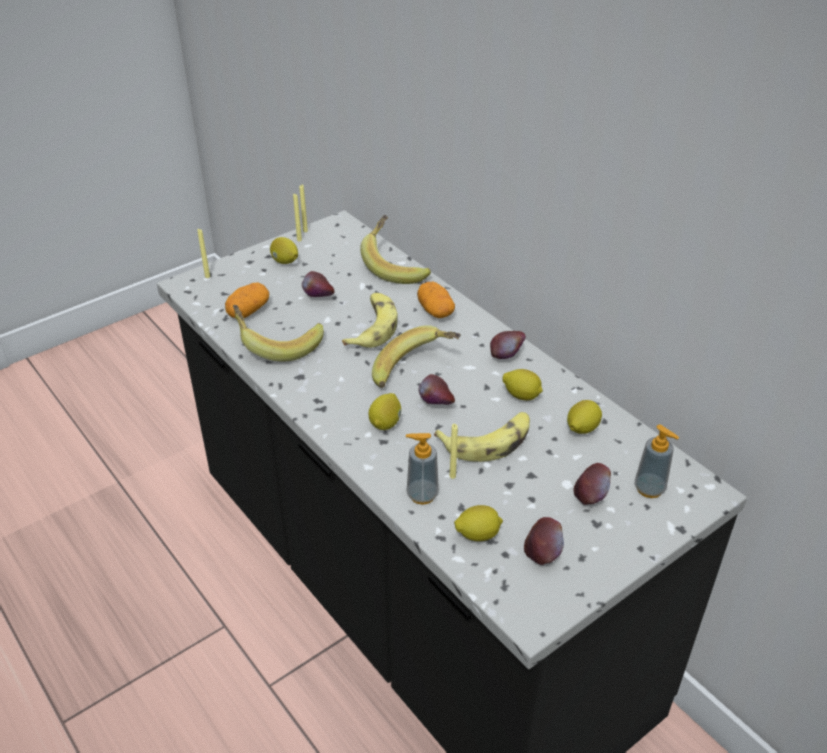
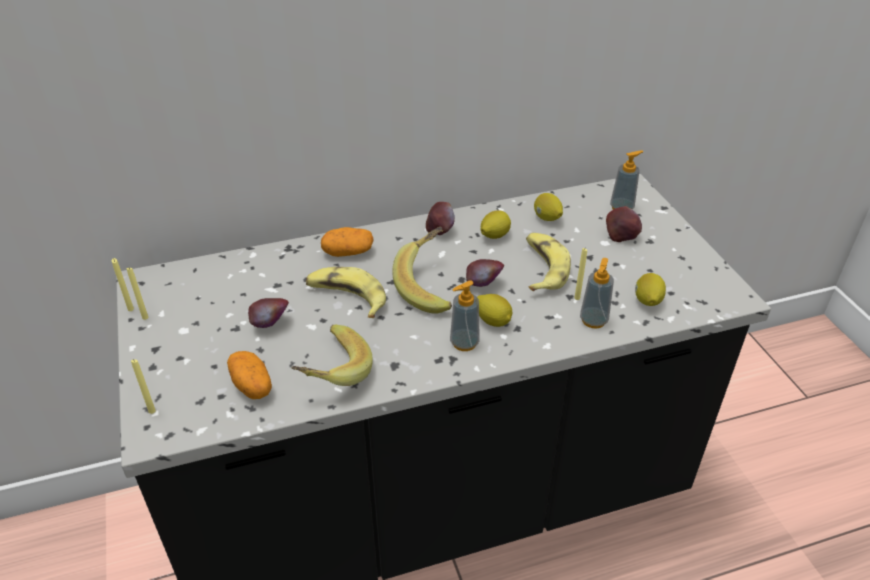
camera: 70 degrees left, 0 degrees up
(285, 262) = (179, 337): lemon -> none
(346, 411) = (464, 343): none -> soap dispenser
(396, 266) = (256, 259): banana -> none
(542, 554) = (674, 274): apple -> none

